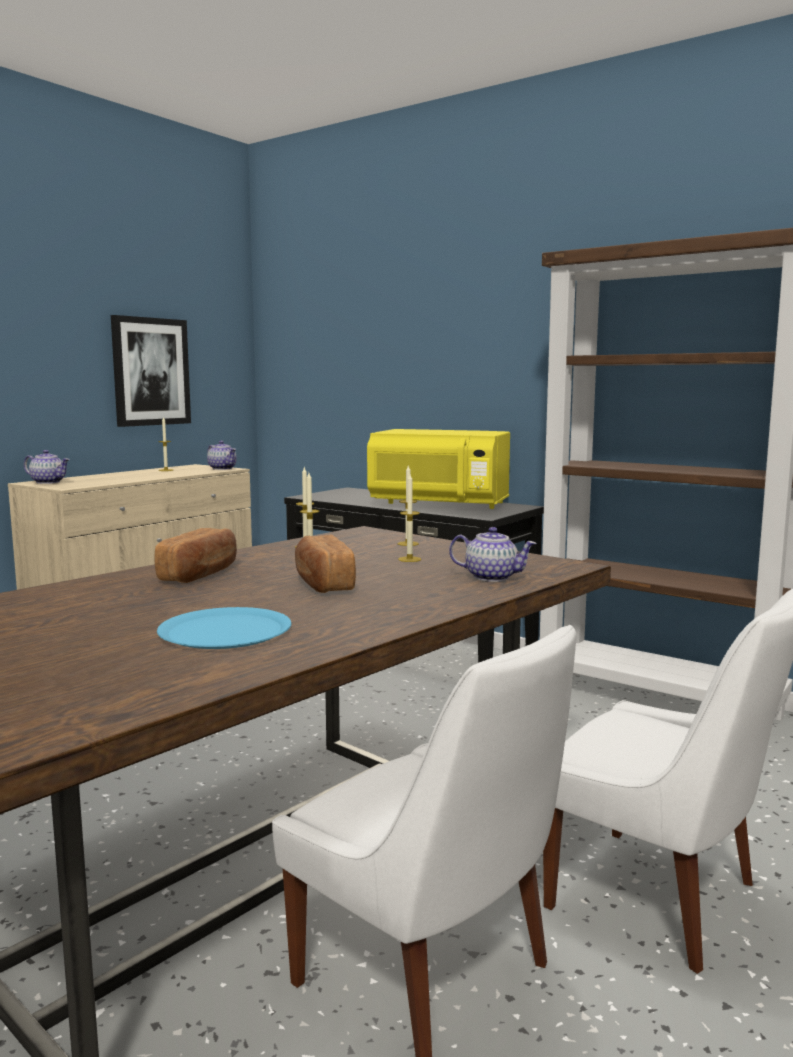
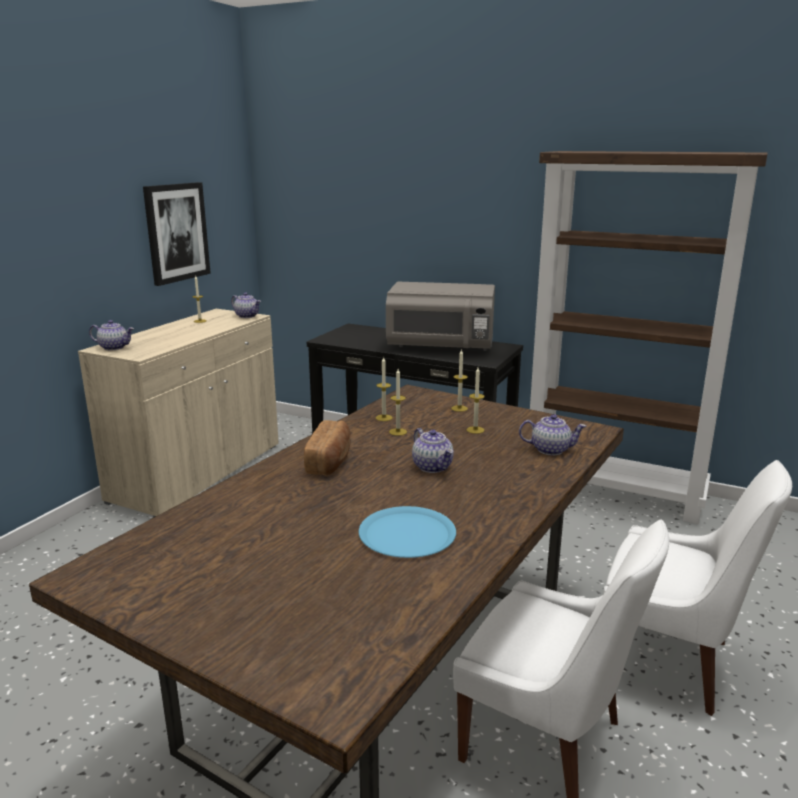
camera: 10 degrees left, 10 degrees up
(322, 583) = (433, 467): bread -> teapot
(439, 504) = (441, 346): yellow microwave -> grey microwave

